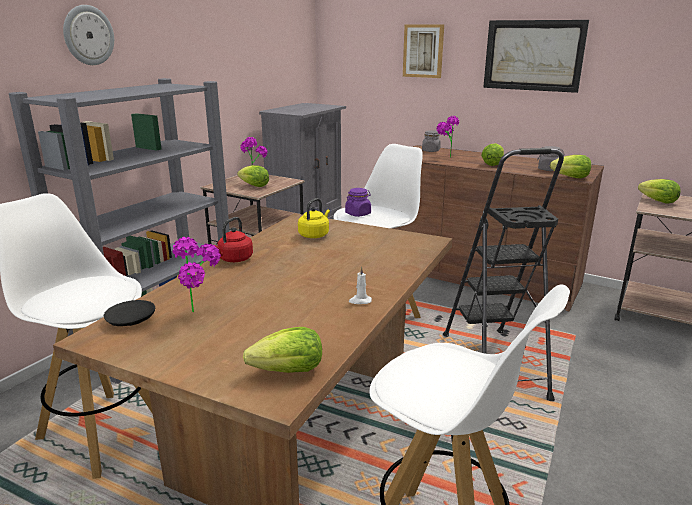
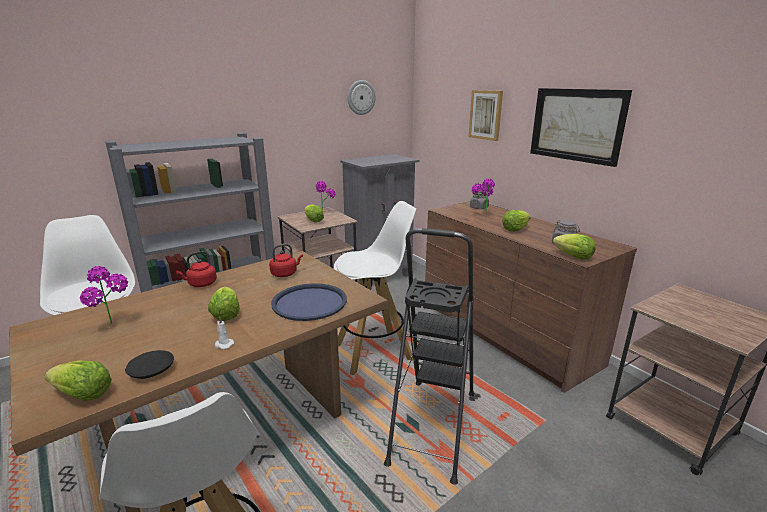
camera: 25 degrees right, 0 degrees up
(88, 35) = (176, 100): wall clock -> wall clock (361, 97)
(130, 320) = (70, 320): black plate -> black plate (151, 370)
(314, 235) = (285, 273): yellow kettle -> red kettle
(358, 214) = (354, 259): purple jar -> none
(384, 253) = (309, 302): none -> blue tray
(658, 201) = (676, 300): lettuce -> lettuce (226, 315)

